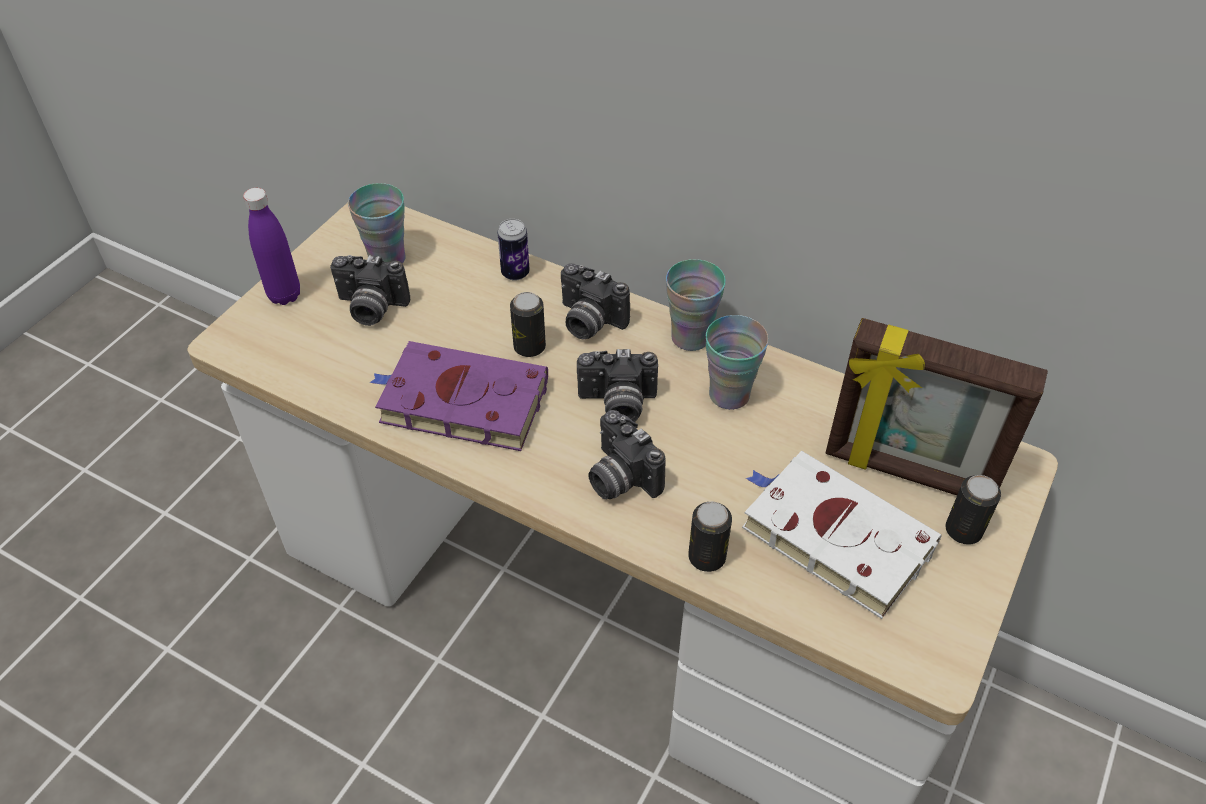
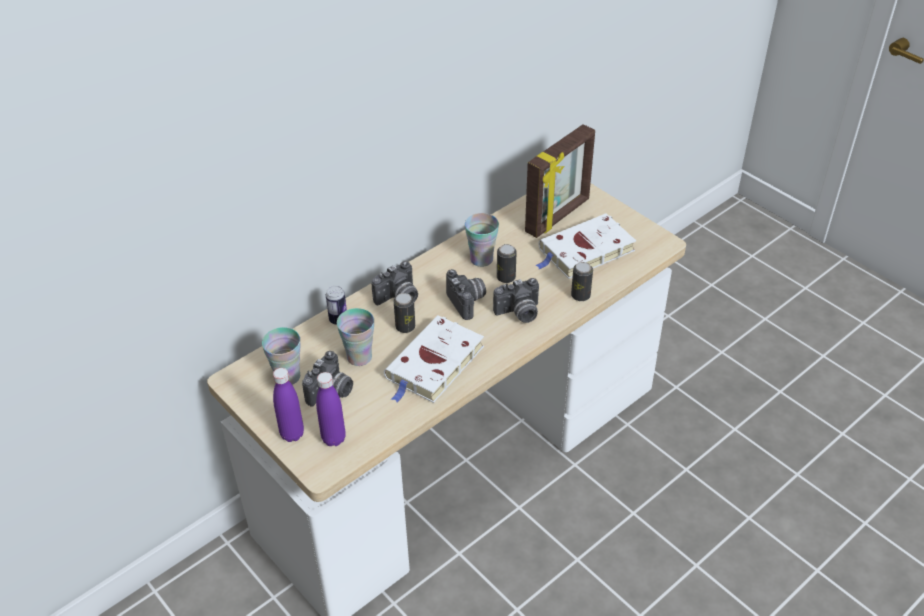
camera: 70 degrees left, 5 degrees down
(285, 337) = (333, 438): none -> purple bottle
(459, 402) = (433, 365): purple book -> white book
(617, 405) = (468, 302): camera -> camera turned 45 degrees counterclockwise
(690, 337) = (433, 262): cup -> cup (359, 357)
(963, 530) = (597, 211): can -> can (506, 277)

